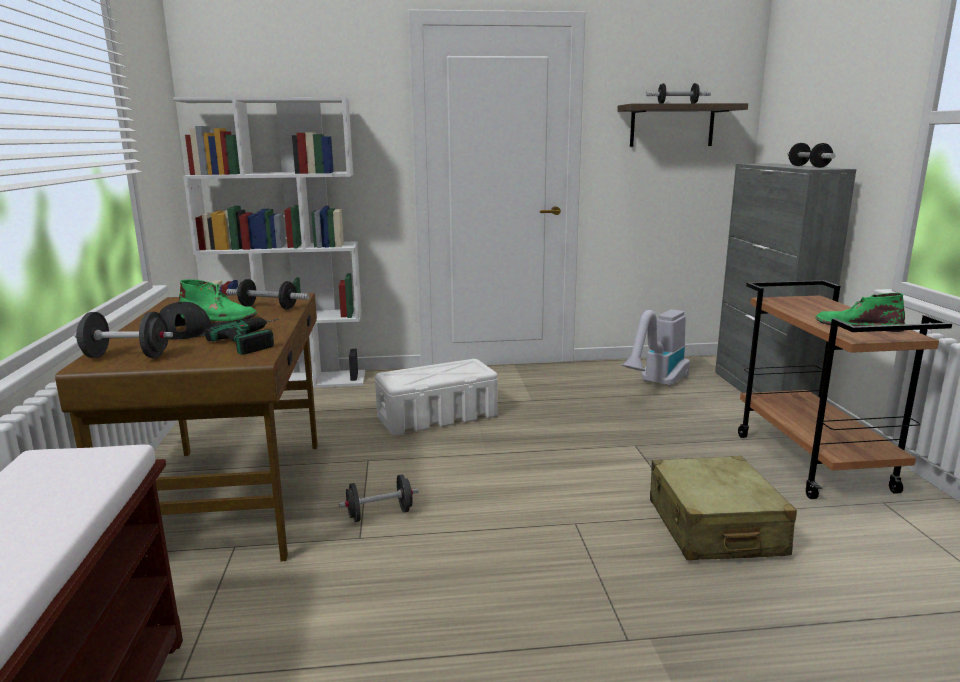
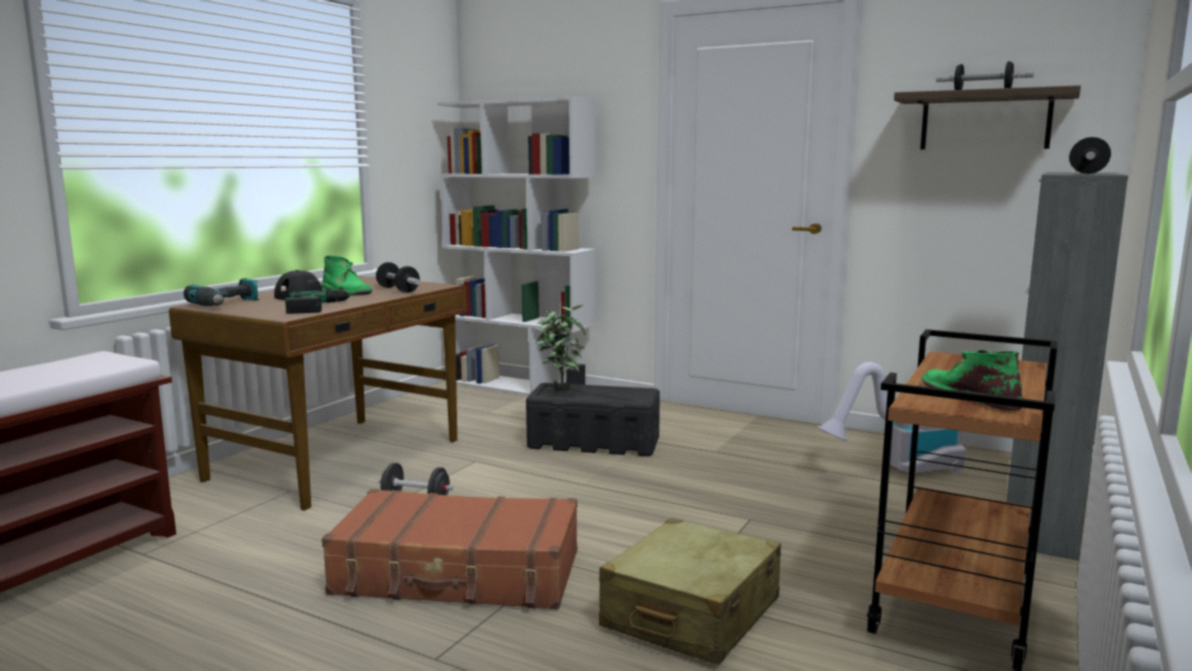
camera: 35 degrees right, 5 degrees down
(127, 356) = (227, 304): black dumbbell -> power drill
(405, 376) = (560, 389): none -> potted plant
(438, 416) = (594, 443): white storage box -> black storage box
(524, 563) = (458, 574): none -> brown suitcase

